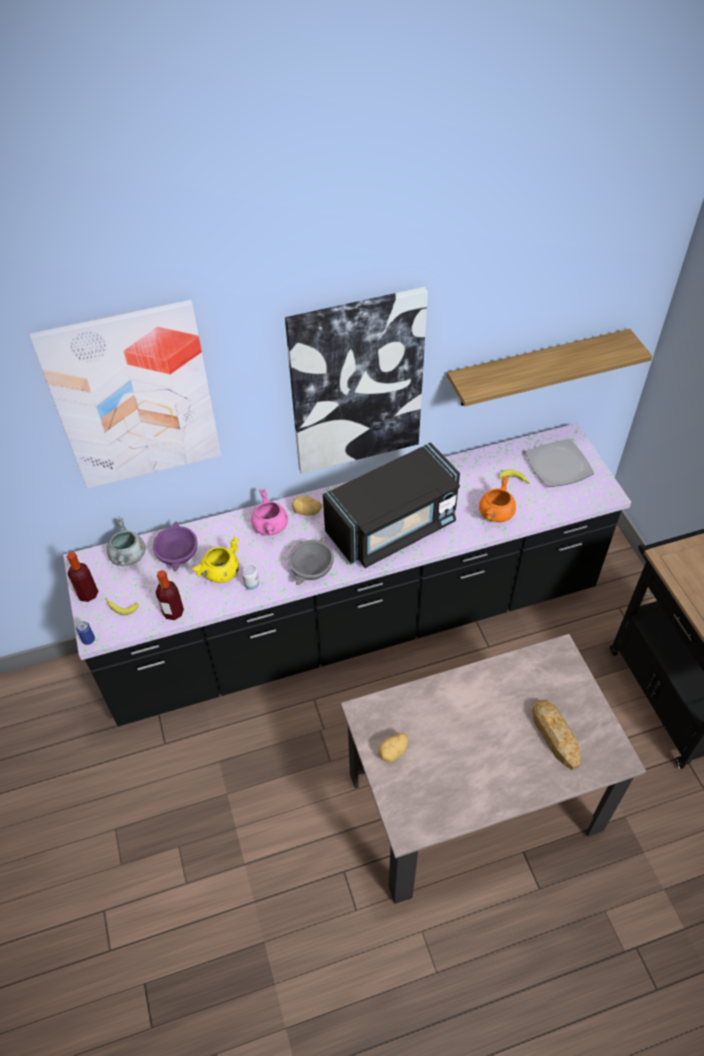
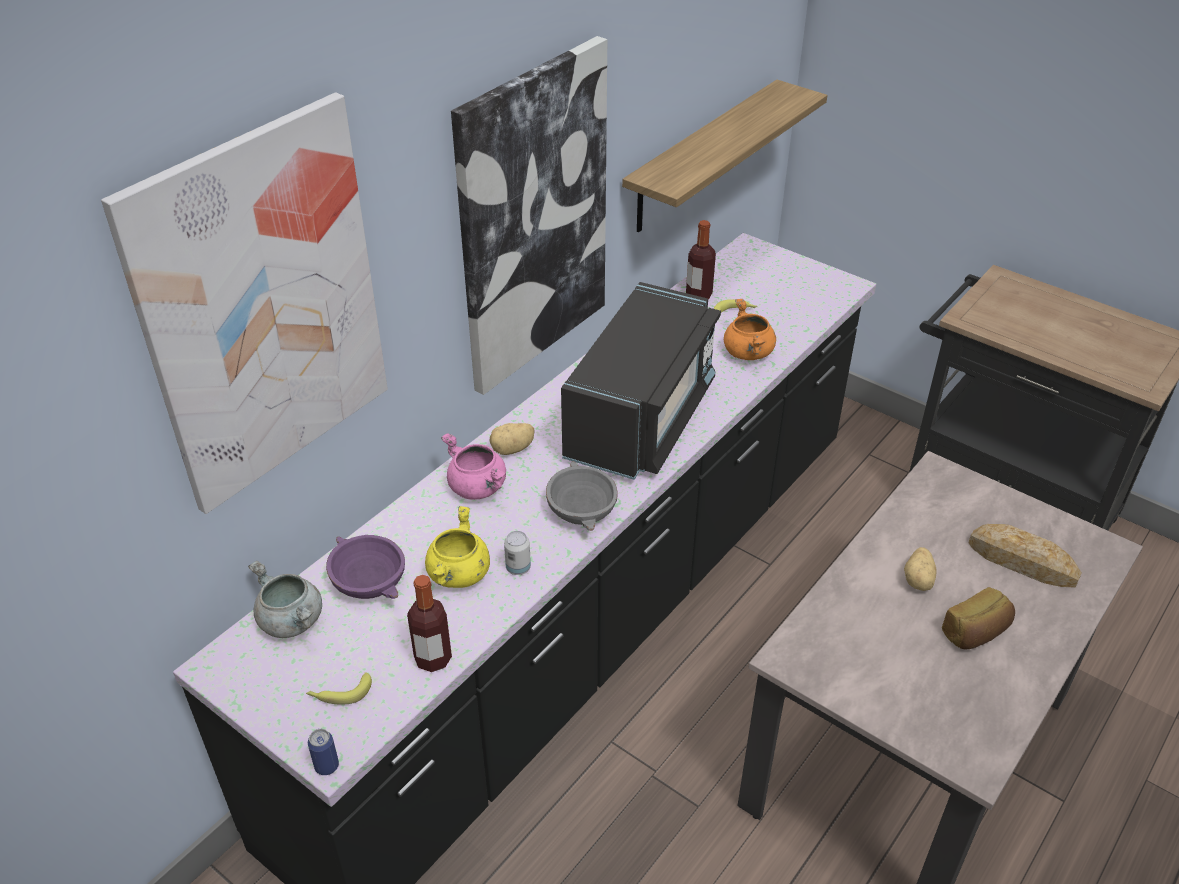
camera: 35 degrees left, 10 degrees down
(88, 594) = (268, 704): bottle -> bottle (699, 295)
(393, 752) = (870, 683): potato -> potato (919, 580)
(482, 760) = (976, 632): none -> bread
(558, 465) = (766, 278): plate -> none

